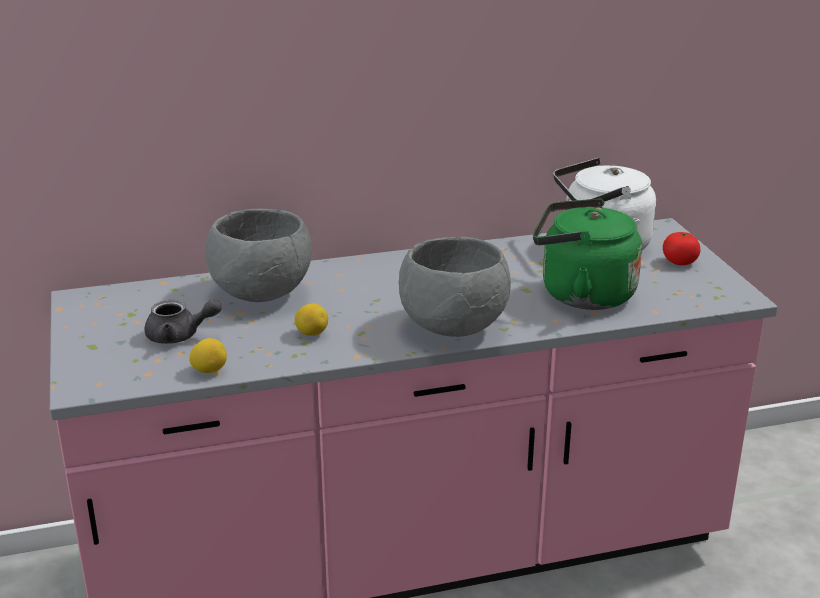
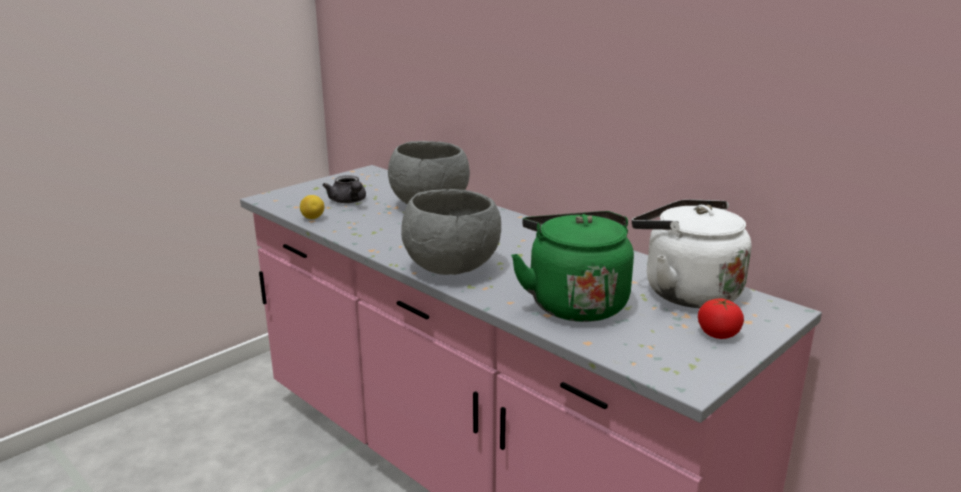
camera: 60 degrees right, 5 degrees down
(312, 333) = (389, 230): lemon -> none

